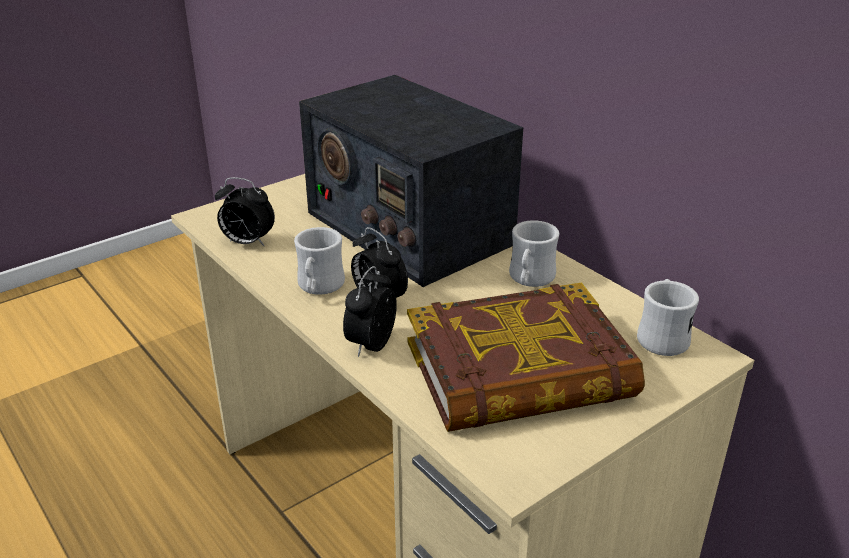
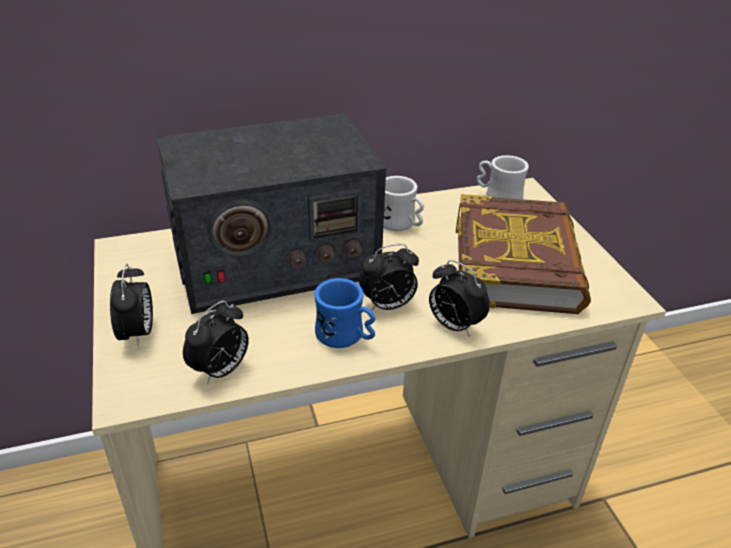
camera: 70 degrees left, 5 degrees up
(273, 200) = (138, 334): none -> alarm clock
(319, 288) = (346, 336): white mug -> blue mug

